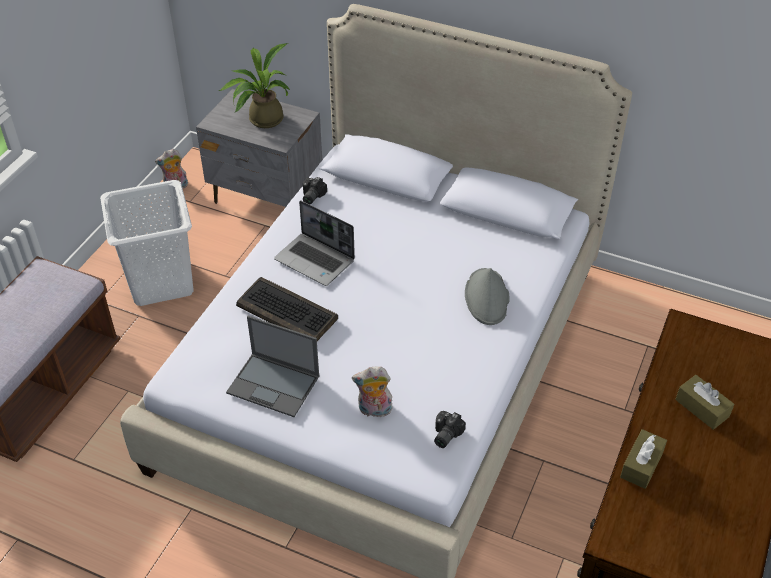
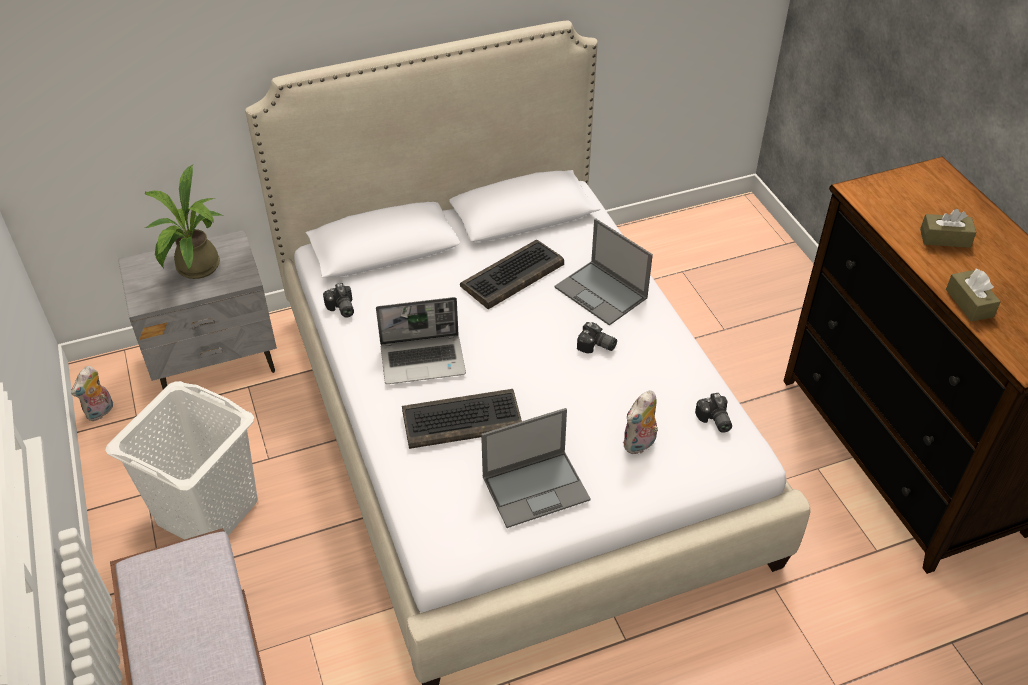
camera: 45 degrees left, 0 degrees up
(433, 329) = (596, 346): none -> camera
(442, 246) = (512, 276): none -> keyboard
(487, 298) = (602, 293): grey hat -> laptop

